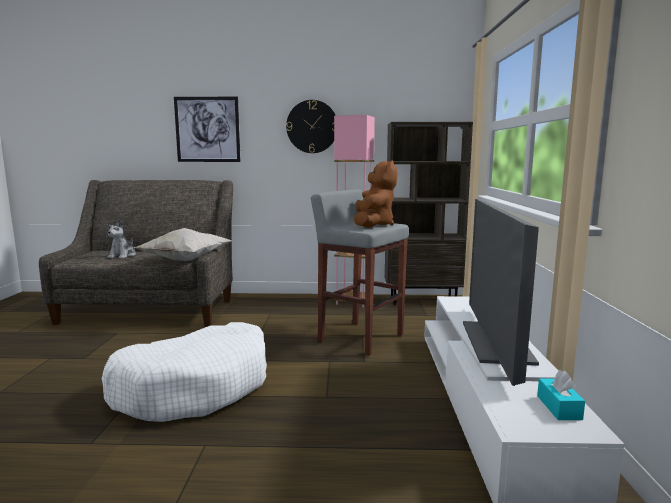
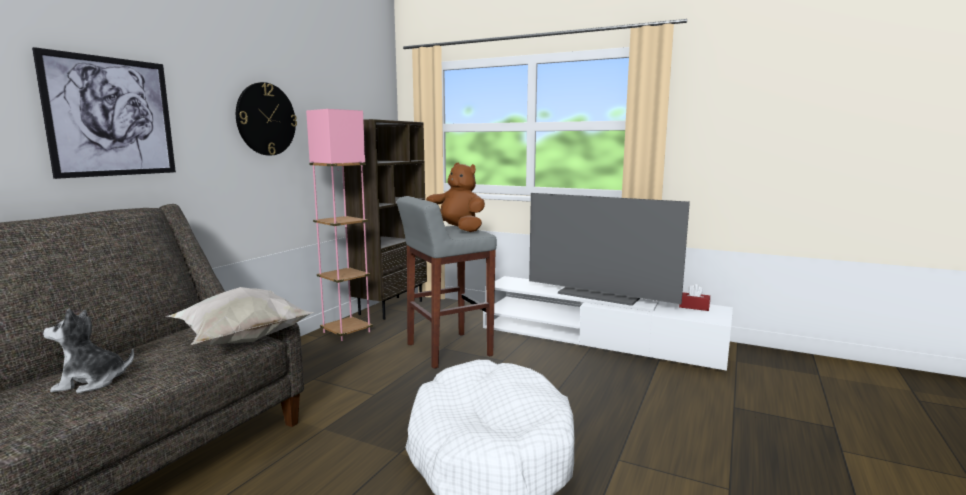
camera: 65 degrees left, 0 degrees up
(123, 256) = (91, 382): plush toy -> plush toy turned 135 degrees clockwise
(559, 407) = (694, 307): turquoise tissue box -> red tissue box

